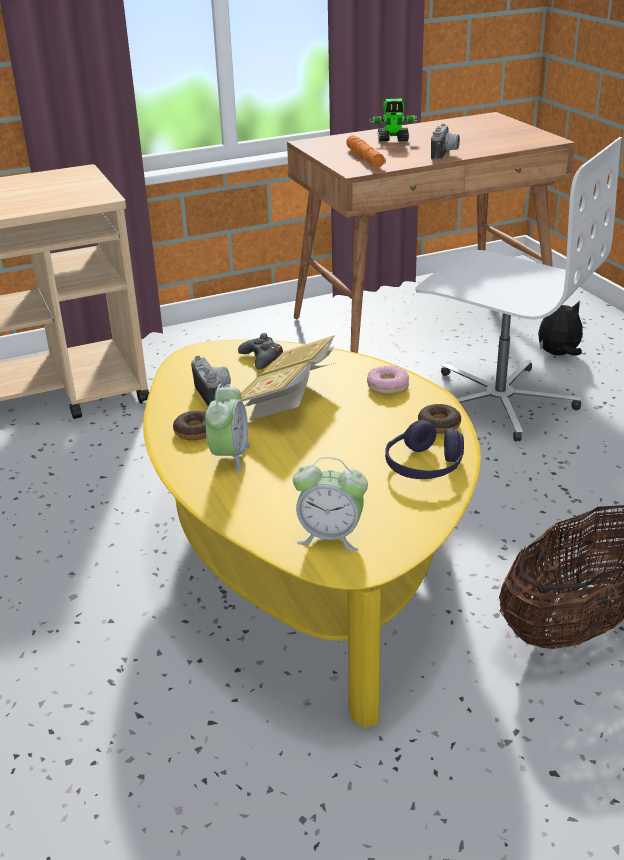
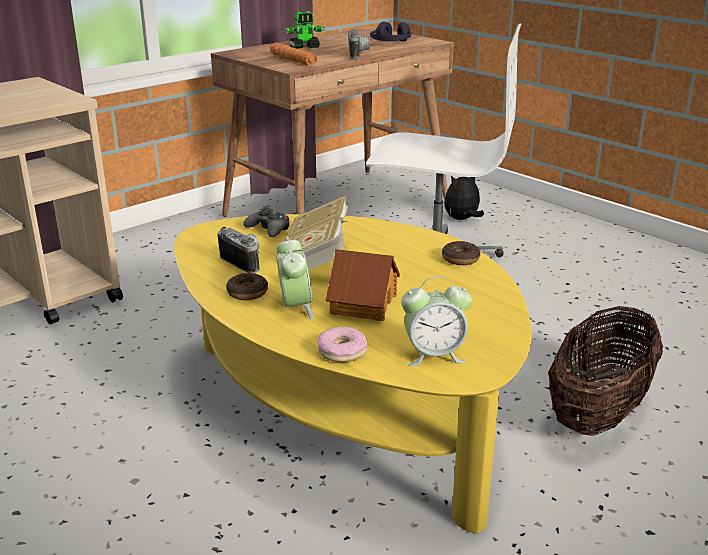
camera: 20 degrees left, 5 degrees down
(299, 463) = (362, 303): none -> toy house
(388, 386) = (396, 237): donut -> donut (342, 351)
(424, 466) = (471, 290): purple headphones -> purple headphones (390, 43)

